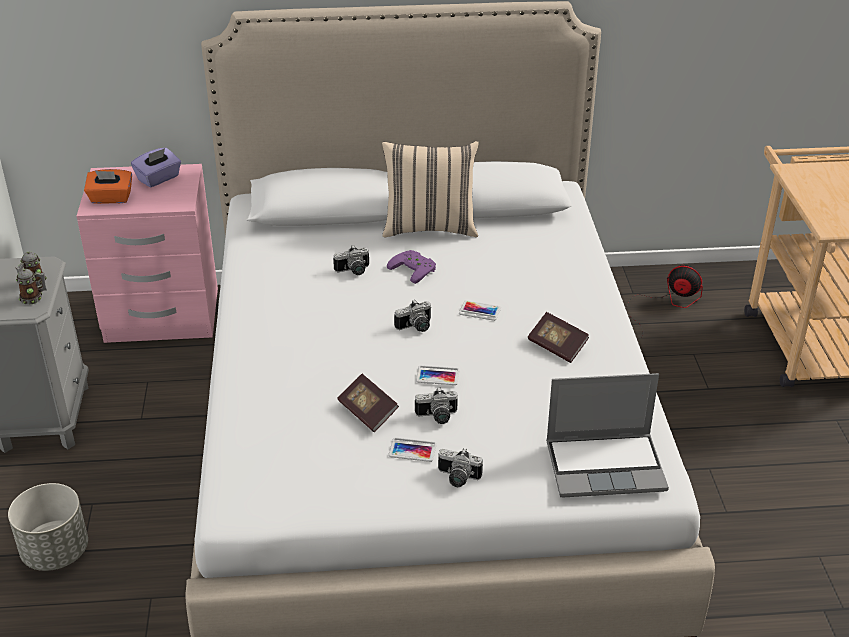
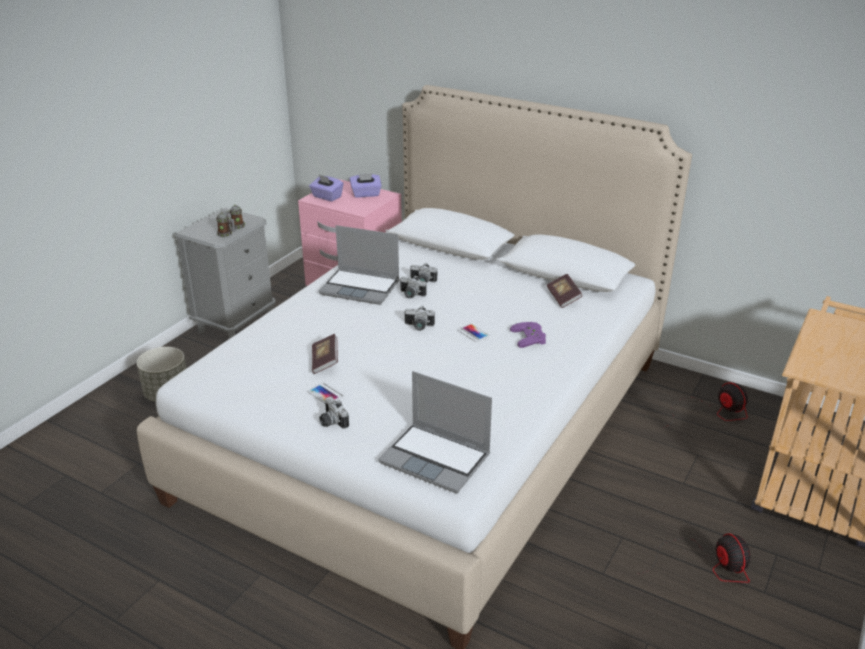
camera: 35 degrees right, 5 degrees down
(111, 198) = (326, 197): orange tissue box -> purple tissue box
(294, 305) = (361, 288): none -> laptop
(415, 268) = (463, 294): purple game controller -> purple game controller (531, 337)
(430, 227) = (504, 274): beige pillow -> none
(437, 376) = (396, 359): phone -> none
(437, 417) = (365, 382): camera -> camera (410, 295)
(557, 346) = (499, 374): book -> book (563, 298)
(797, 458) = (707, 565): none -> fan

